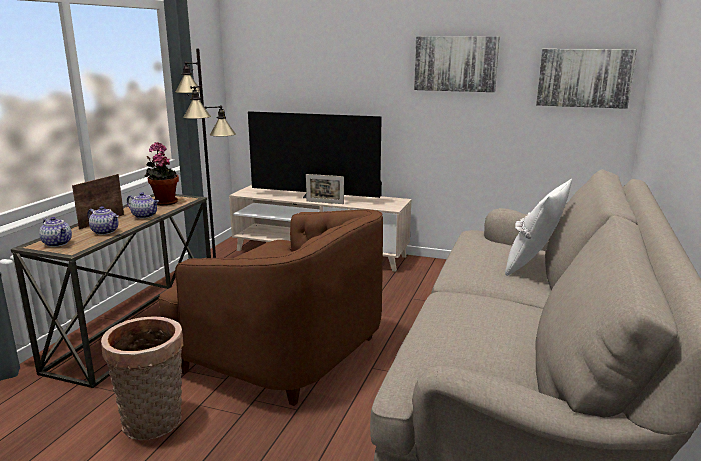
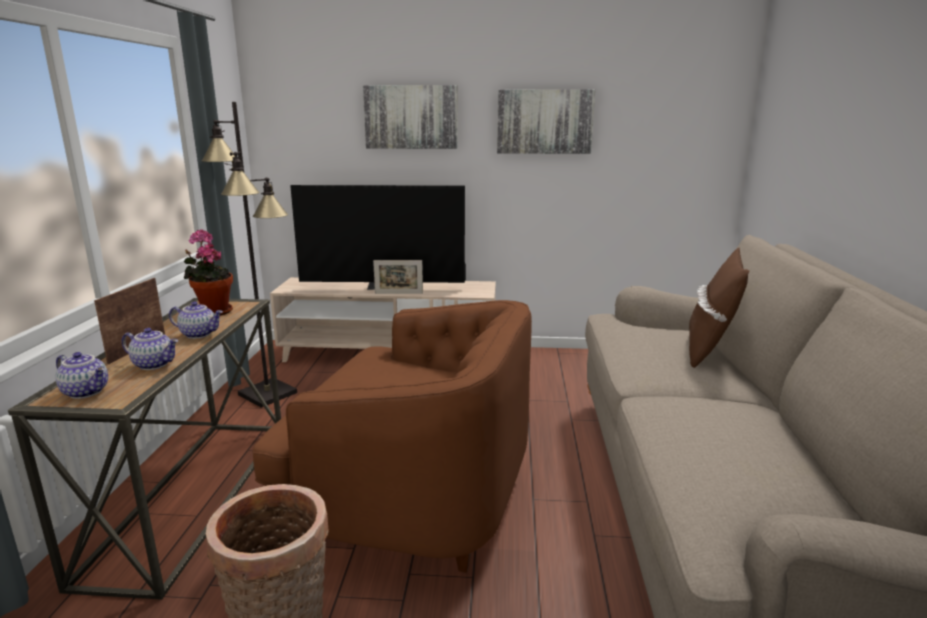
camera: 15 degrees left, 0 degrees up
(534, 265) = (709, 350): white pillow -> brown pillow
(584, 78) = (687, 135): picture -> picture (411, 117)

